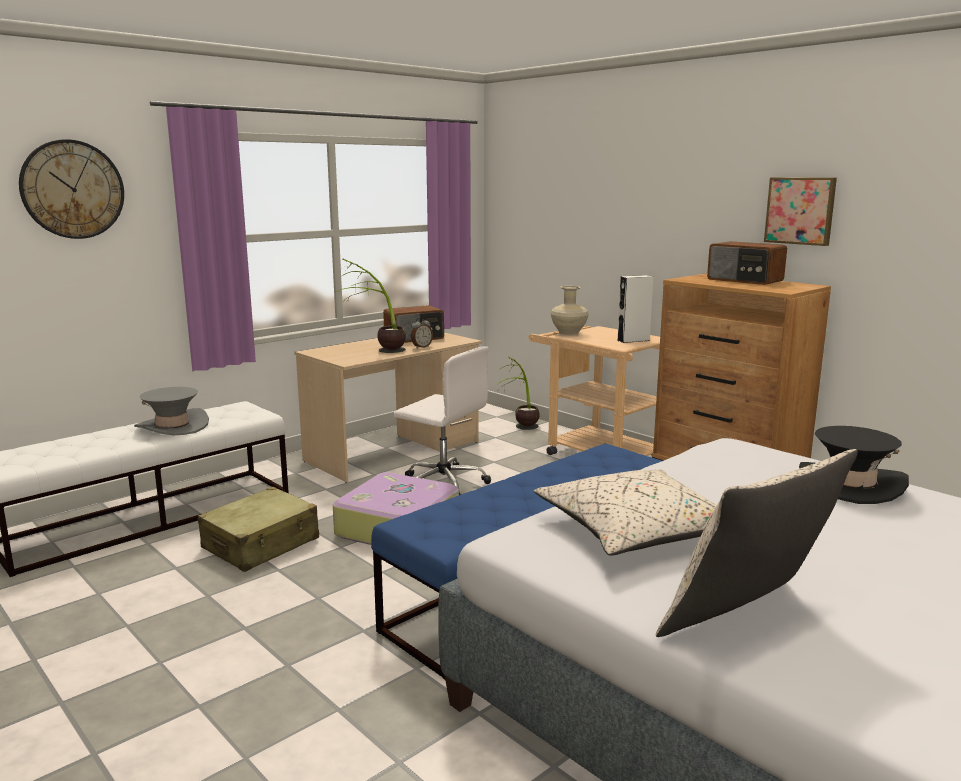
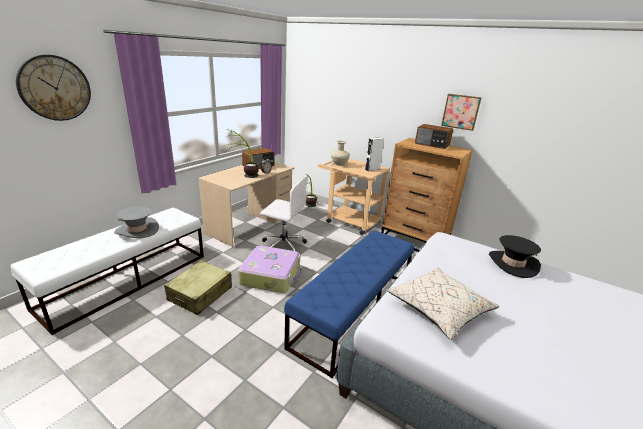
camera: 15 degrees left, 10 degrees up
(749, 621) = (527, 373): beige pillow -> none

